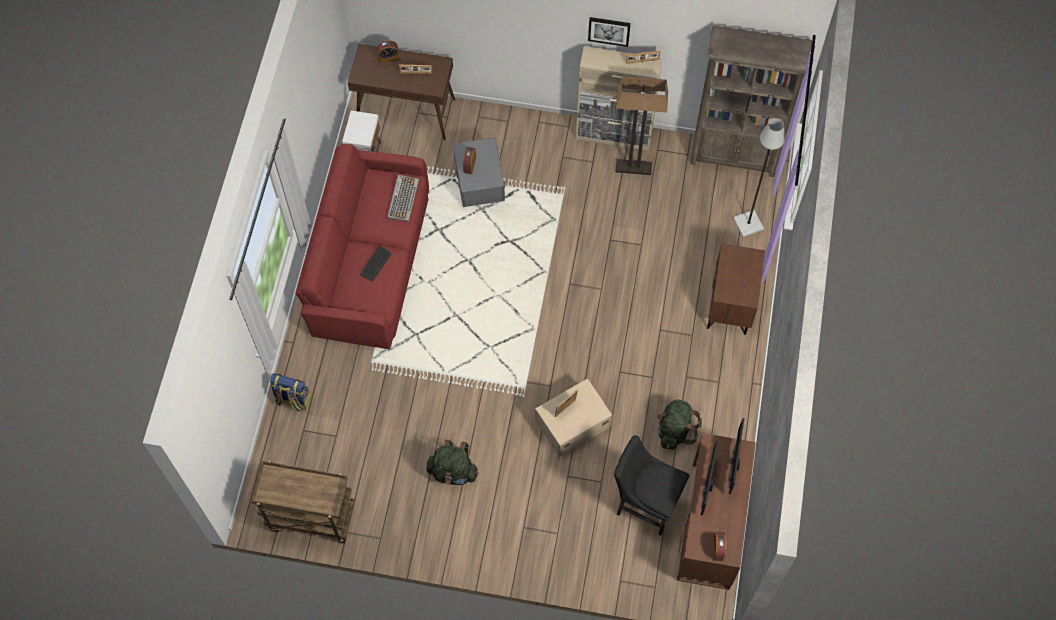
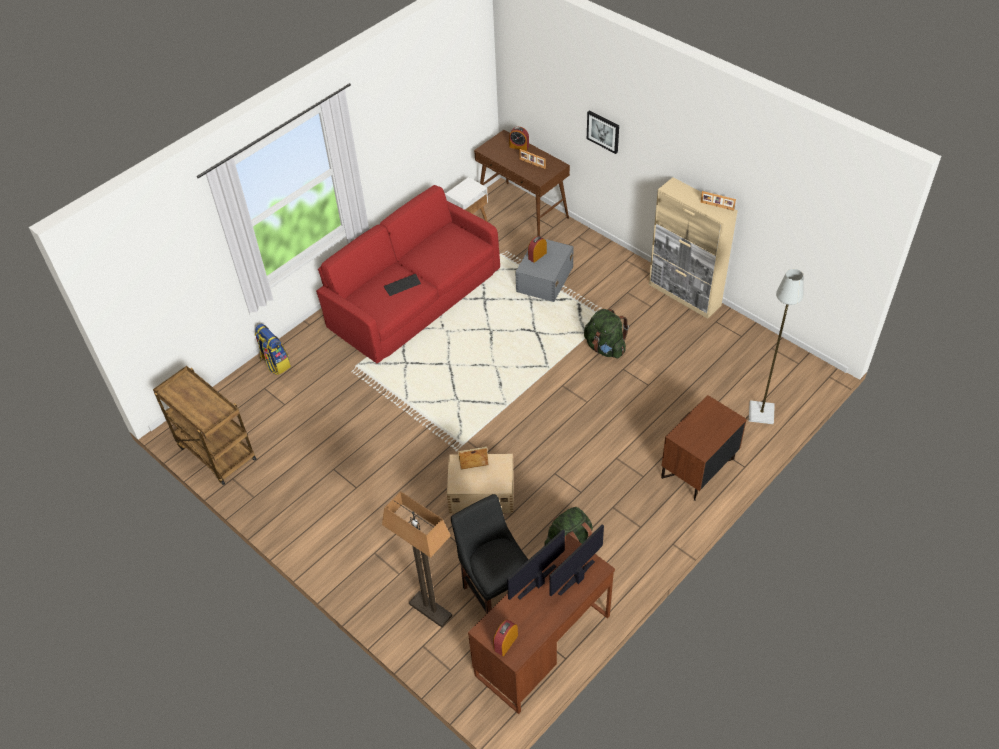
camera: 35 degrees right, 15 degrees down
(403, 198) = (461, 251): keyboard -> none
(453, 472) = (352, 478): green backpack -> green backpack (605, 348)
(609, 30) = (696, 164): picture -> picture (603, 131)
(633, 167) = (684, 325): floor lamp -> floor lamp (431, 610)
(734, 157) = (785, 356): brown bookcase -> none

